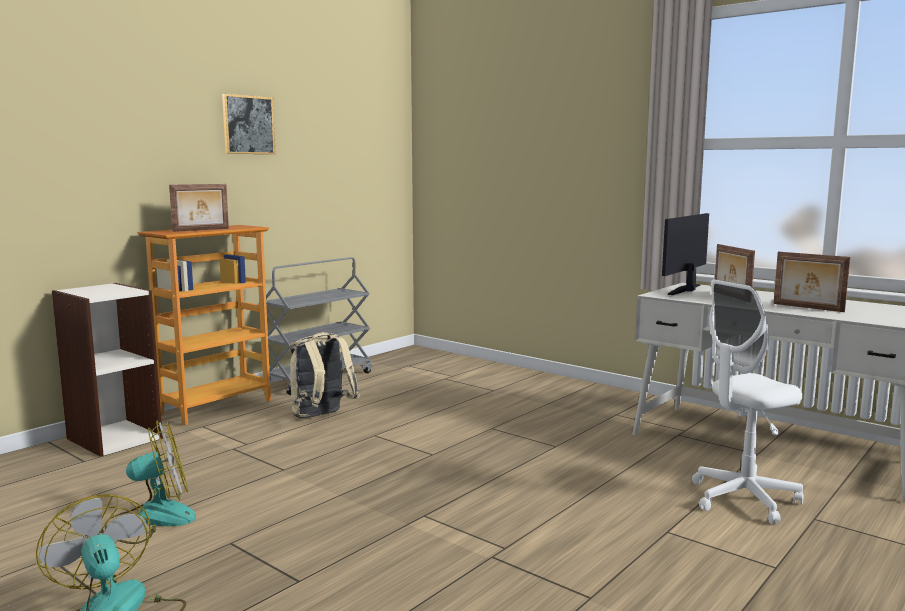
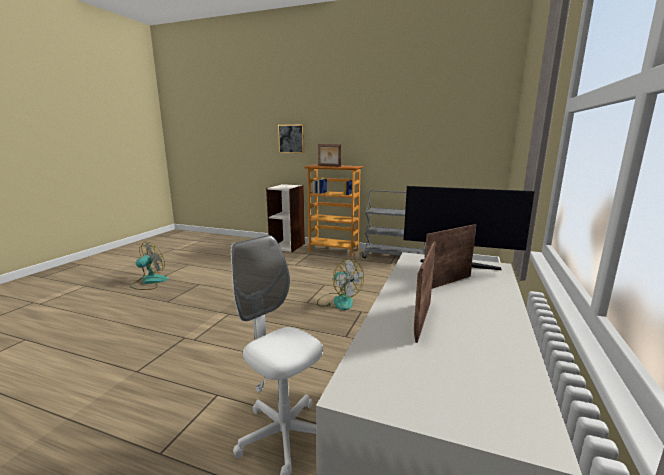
camera: 70 degrees right, 5 degrees up
(151, 519) = (217, 269): fan -> fan (338, 301)
(248, 125) = (375, 113): picture -> picture (291, 139)
(321, 416) = (340, 269): beige backpack -> none

